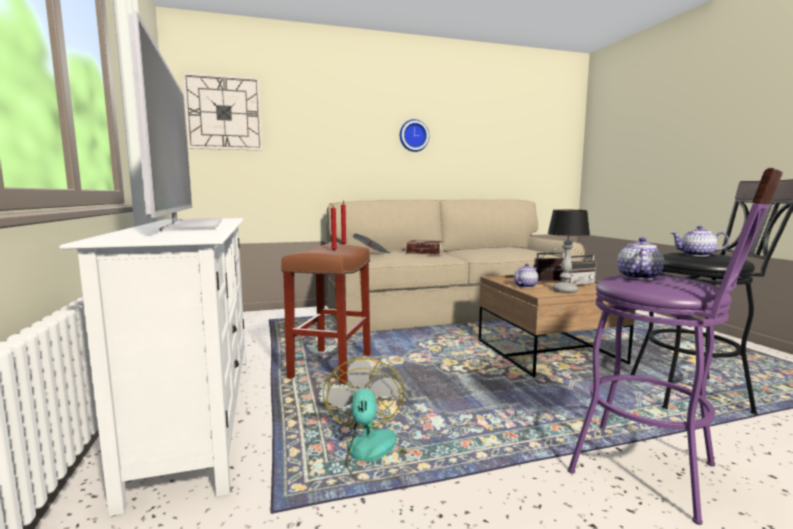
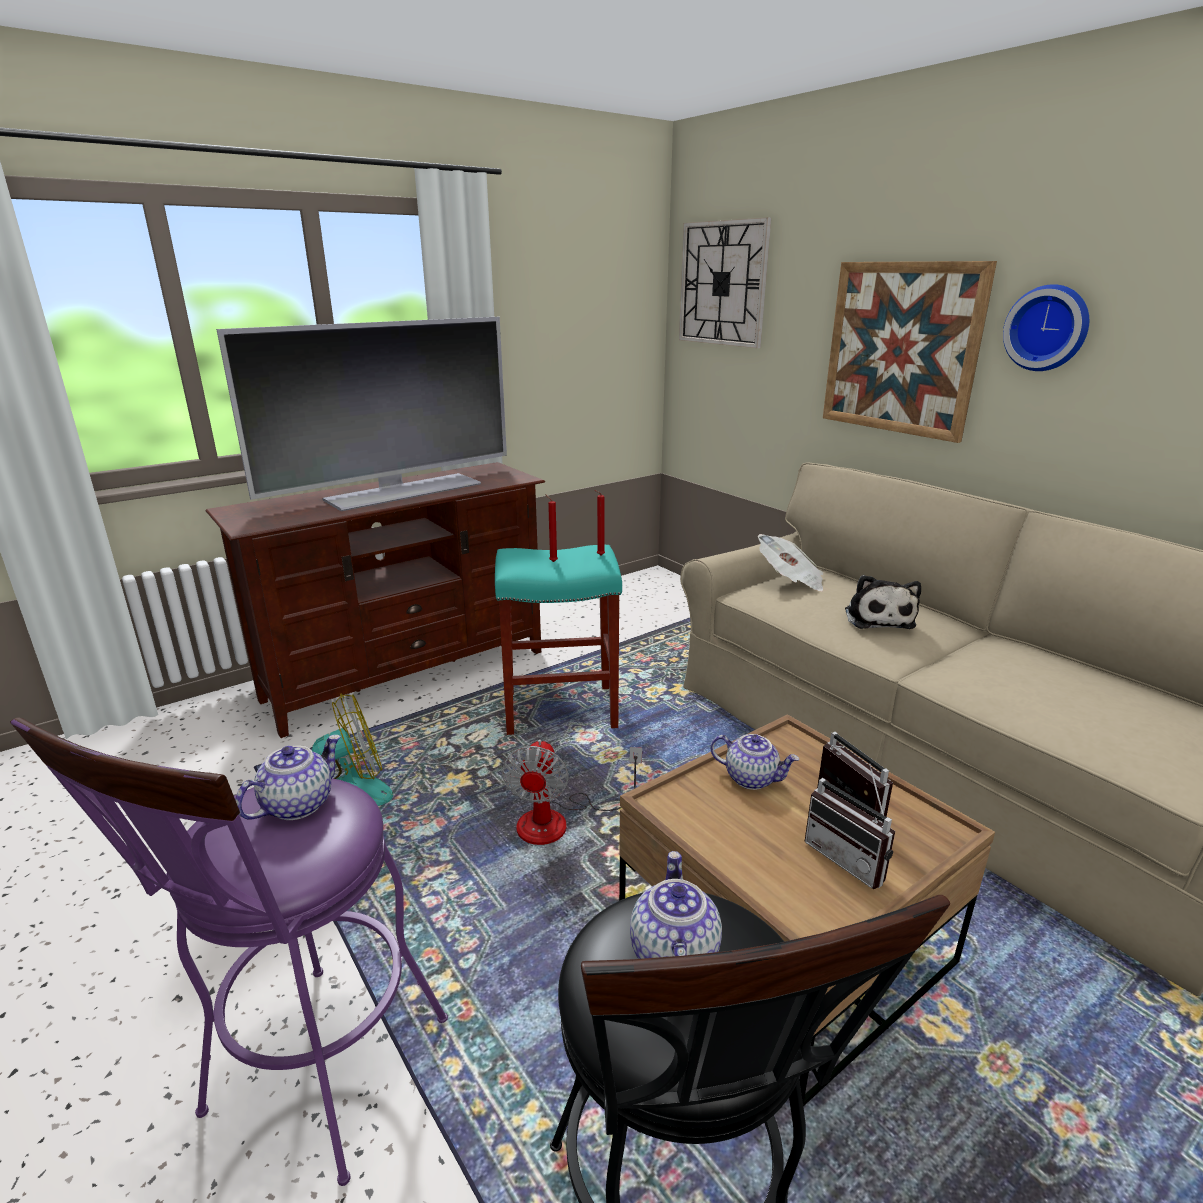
camera: 70 degrees right, 15 degrees up
(197, 414) = (408, 674): white tv stand -> brown tv stand
(331, 365) = (562, 709): brown stool -> turquoise stool
(353, 146) = (901, 348): none -> picture
(425, 252) = (878, 618): book -> plush toy
(449, 381) = (559, 821): none -> fan
(565, 290) = (746, 837): table lamp -> none
(637, 277) = (298, 804): teapot -> teapot turned 60 degrees counterclockwise

